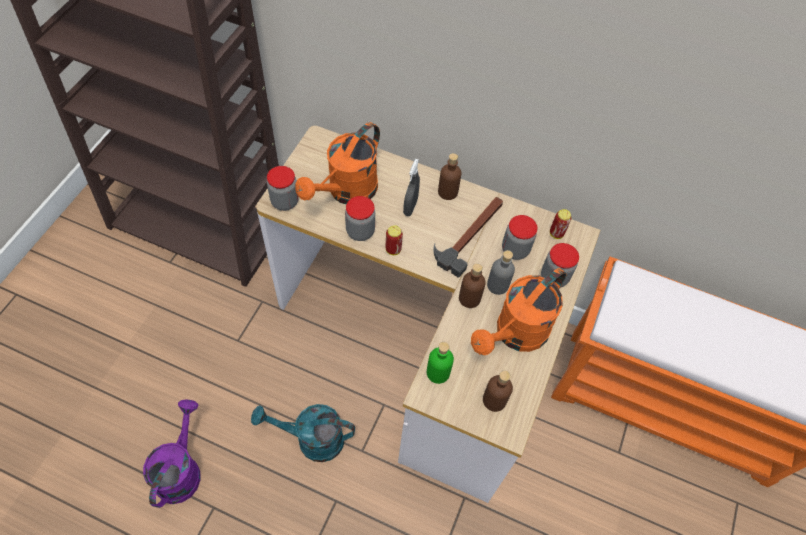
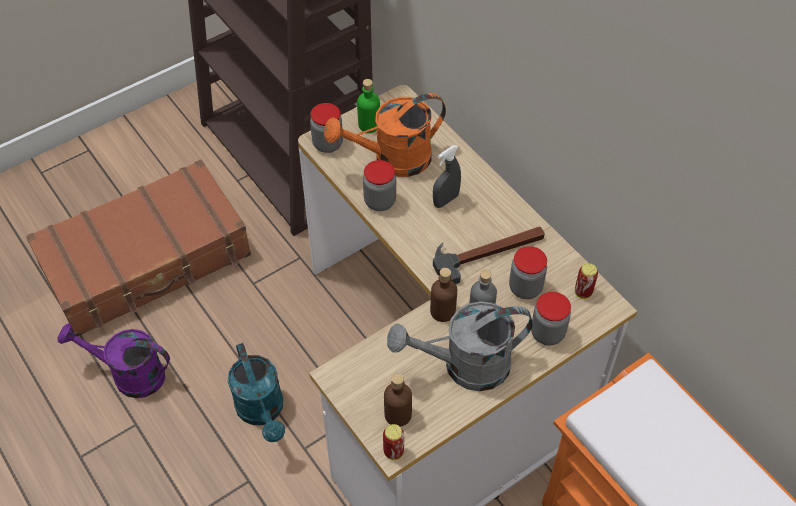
camera: 35 degrees right, 5 degrees down
(134, 366) = (147, 261): none -> brown suitcase
(181, 469) = (129, 375): purple watering can -> purple watering can turned 120 degrees counterclockwise
(311, 439) = (262, 411): turquoise watering can -> turquoise watering can turned 150 degrees counterclockwise
(393, 250) = (399, 232): can -> can (393, 452)
(438, 372) = (361, 362): green bottle -> green bottle (369, 125)
(447, 192) = (495, 202): brown bottle -> none
(515, 334) = (464, 367): orange watering can -> grey watering can

